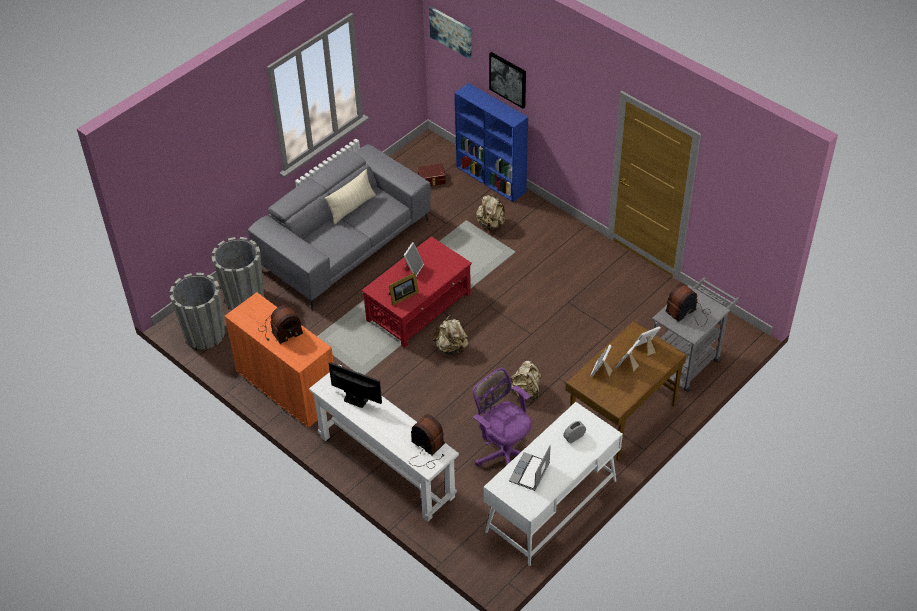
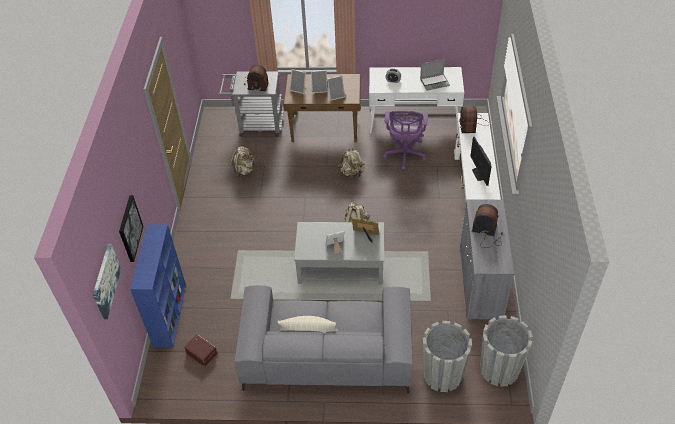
camera: 130 degrees left, 0 degrees up
(287, 387) = (480, 282): orange cabinet -> grey cabinet
(419, 307) = (340, 265): red coffee table -> grey coffee table
(491, 224) = (221, 281): beige backpack -> beige backpack (244, 170)

